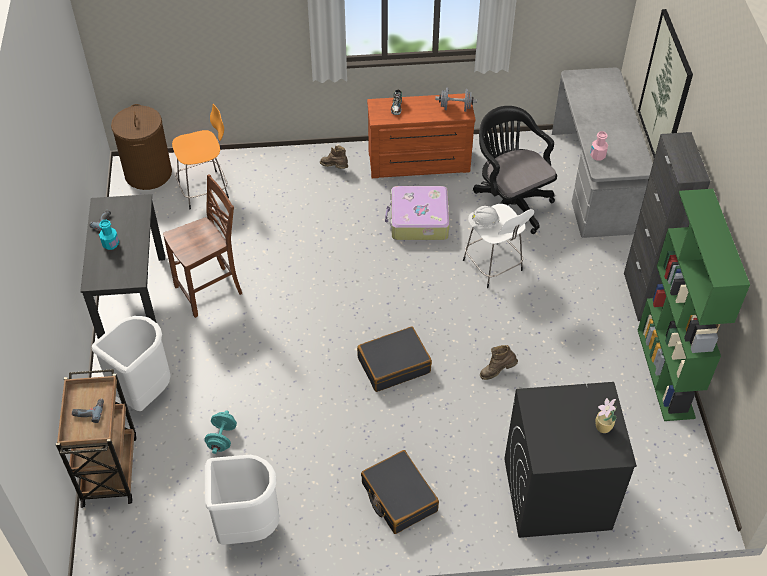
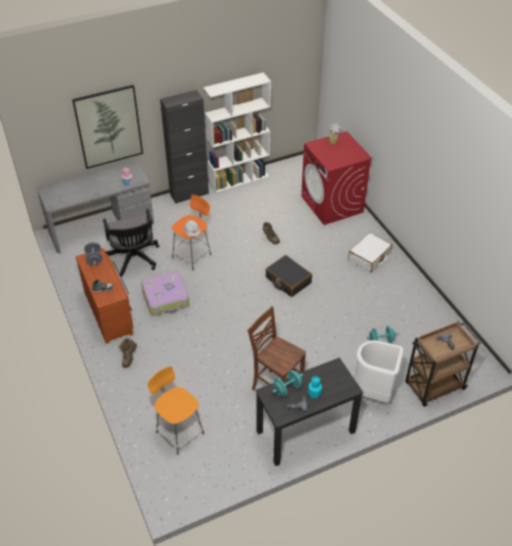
camera: 110 degrees left, 5 degrees down
(133, 221) = (287, 389): none -> turquoise dumbbell
(148, 173) = (174, 481): brown laundry basket -> none
(246, 526) = (425, 310): white trash can -> none
(398, 497) = (369, 257): black suitcase -> white suitcase
(493, 267) = (192, 255): white stool -> orange stool
(509, 203) = (134, 259): black office chair -> black office chair turned 60 degrees counterclockwise
(556, 494) = (332, 204): black washing machine -> red washing machine
(666, 373) = (239, 180): green bookcase -> white bookcase

